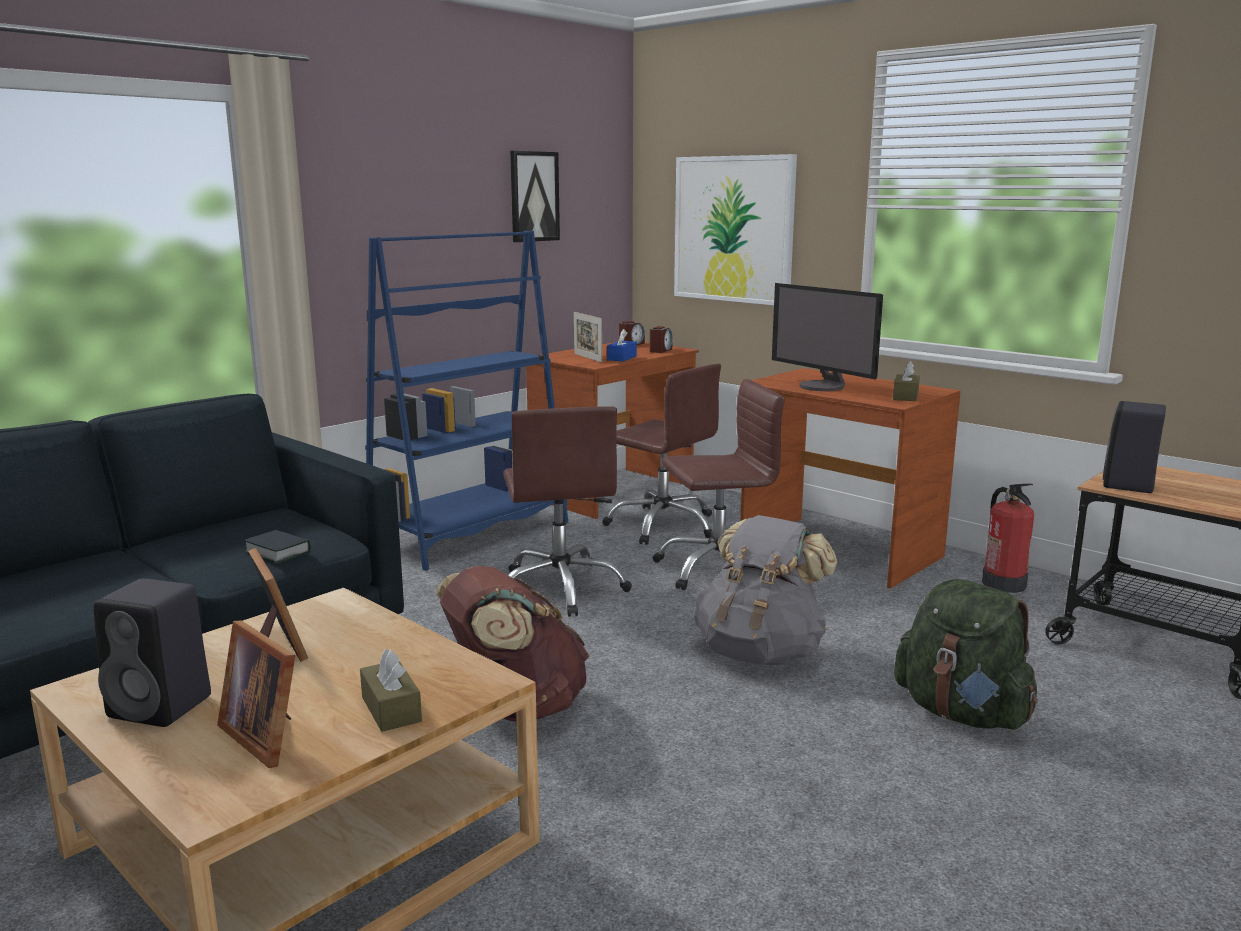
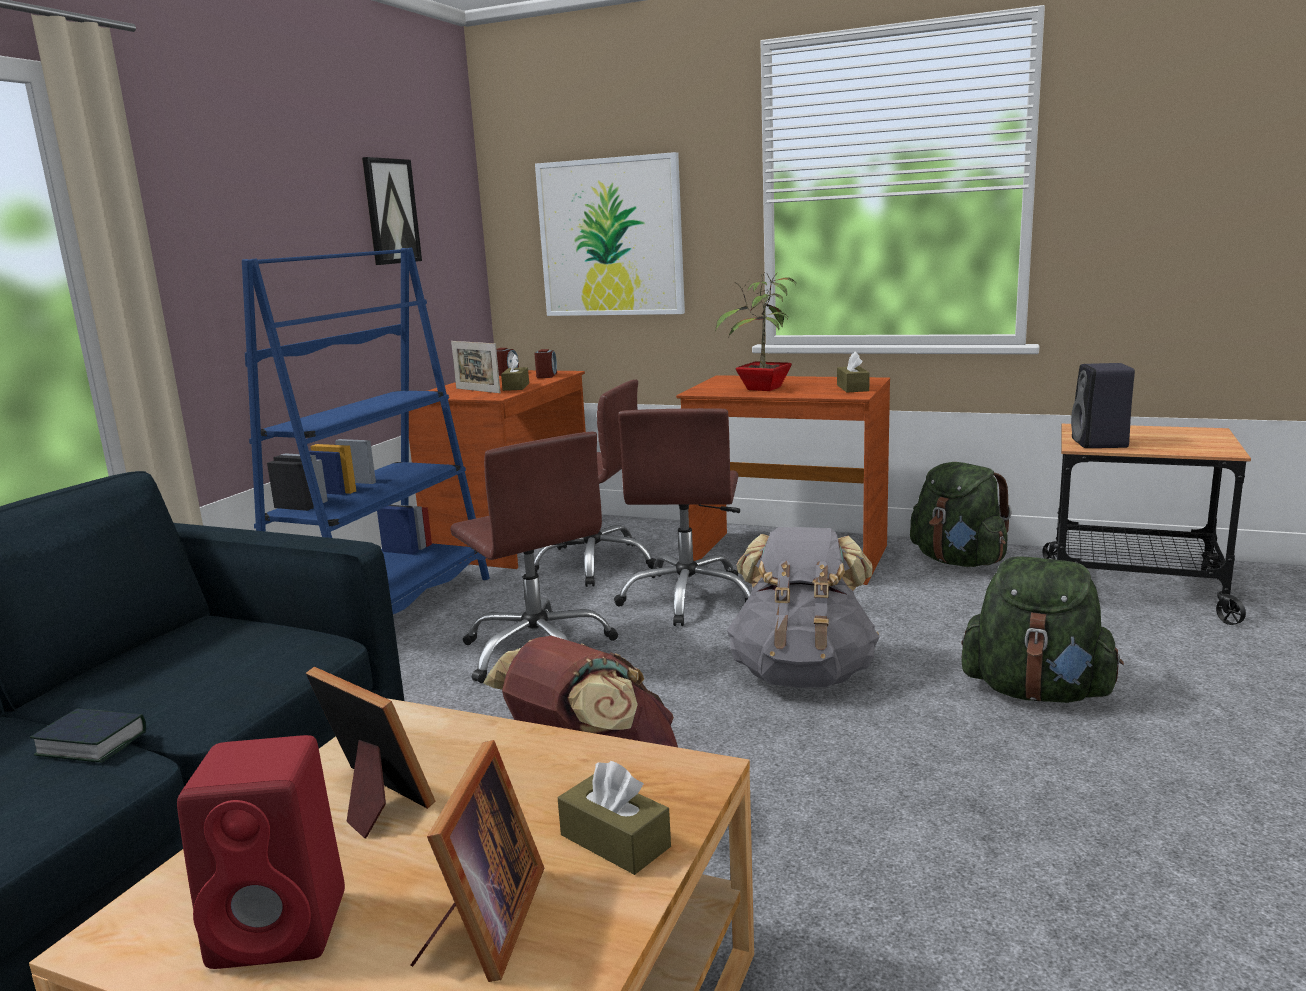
camera: 20 degrees left, 0 degrees up
(163, 707) = (284, 927): black speaker -> red speaker
(267, 735) = (483, 925): picture frame -> picture frame turned 105 degrees counterclockwise
(278, 552) = (254, 672): book -> book (92, 743)
(622, 358) = (516, 387): blue tissue box -> brown tissue box
(718, 569) = (688, 597): brown office chair -> brown office chair turned 135 degrees clockwise
(823, 386) = (763, 389): monitor -> potted plant
(1003, 584) = (958, 561): fire extinguisher -> green backpack

